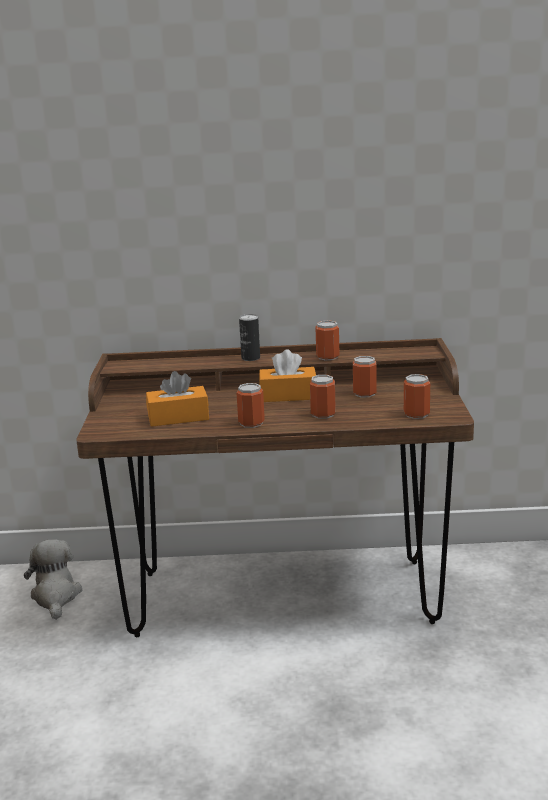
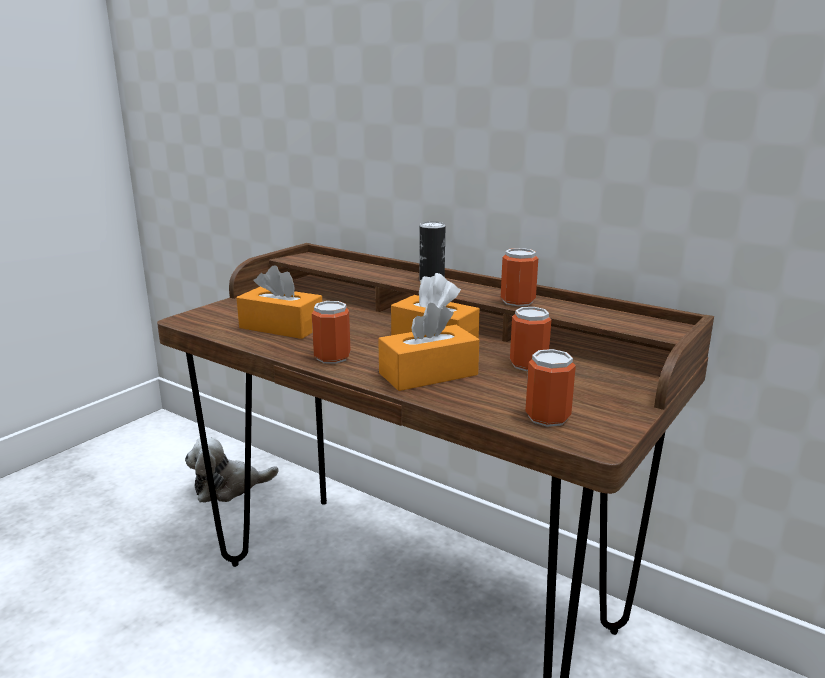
camera: 35 degrees right, 0 degrees up
(56, 596) = (228, 487): plush toy -> plush toy turned 135 degrees counterclockwise
(323, 414) = (428, 374): can -> orange tissue box

